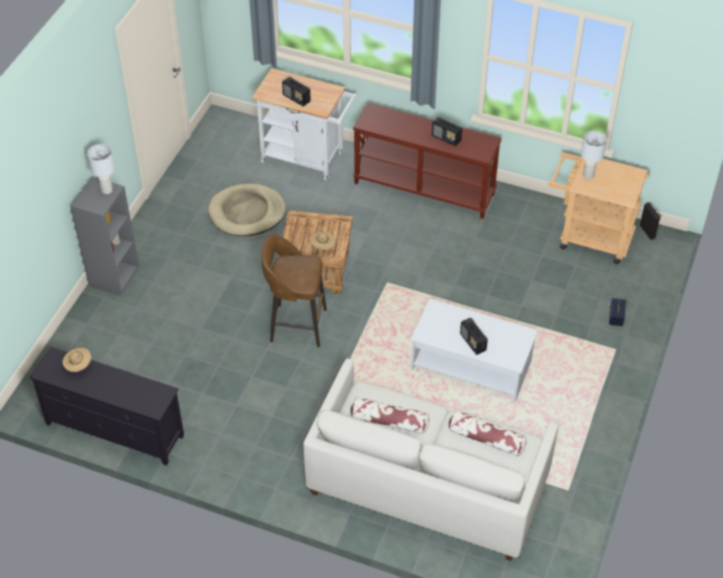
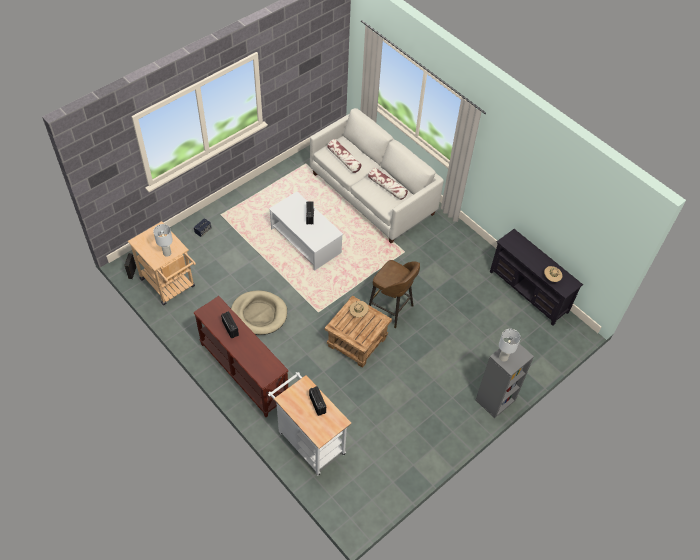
camera: 155 degrees left, 5 degrees up
(247, 213) = (379, 411): beige dog bed -> beige dog bed (259, 314)

